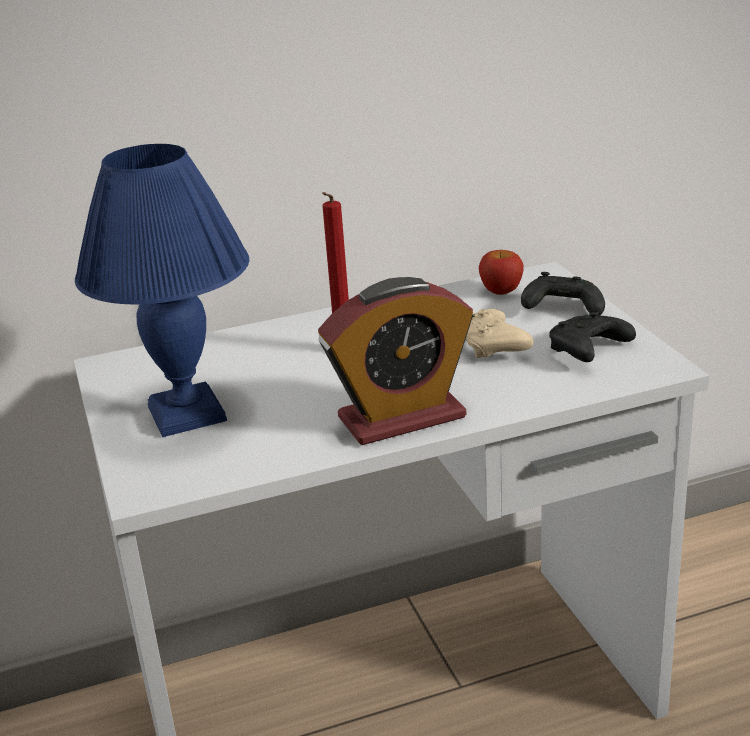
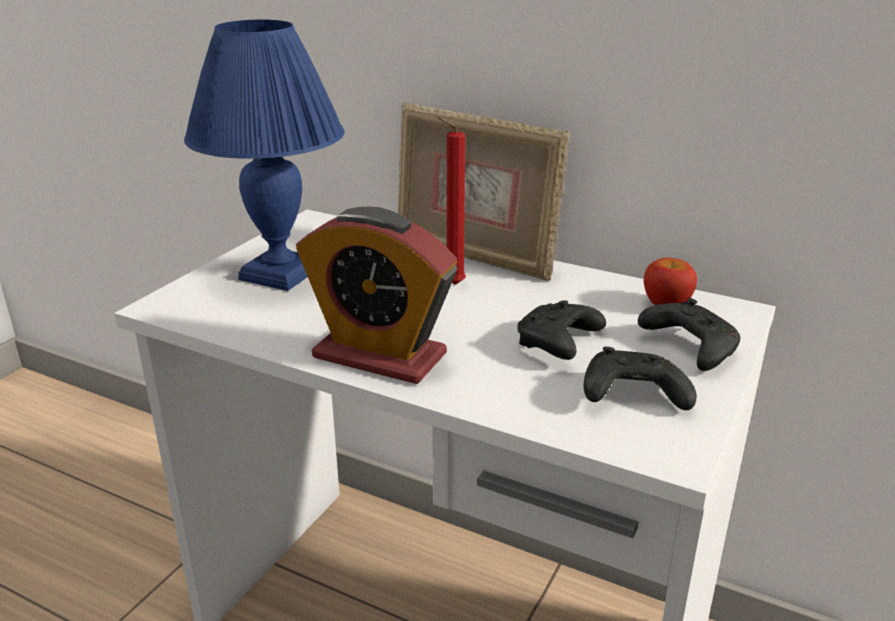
camera: 45 degrees right, 0 degrees up
(312, 324) = (474, 257): none -> picture frame
(492, 347) = (558, 345): beige game controller -> black game controller

